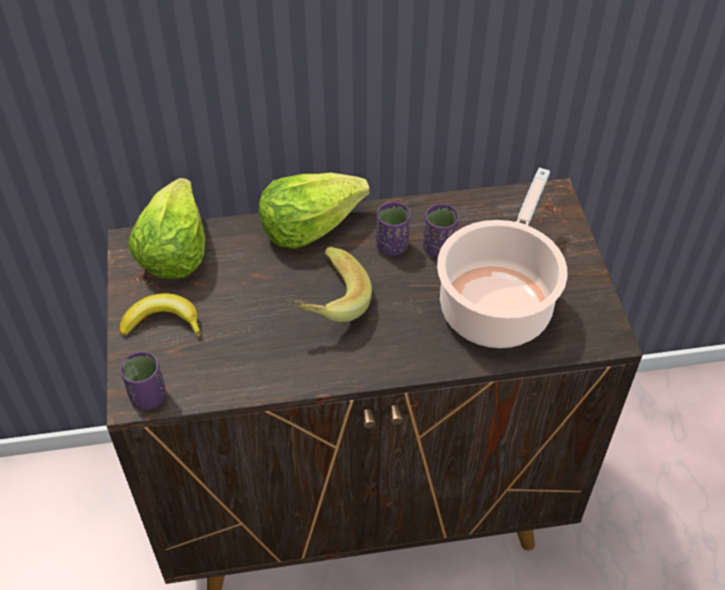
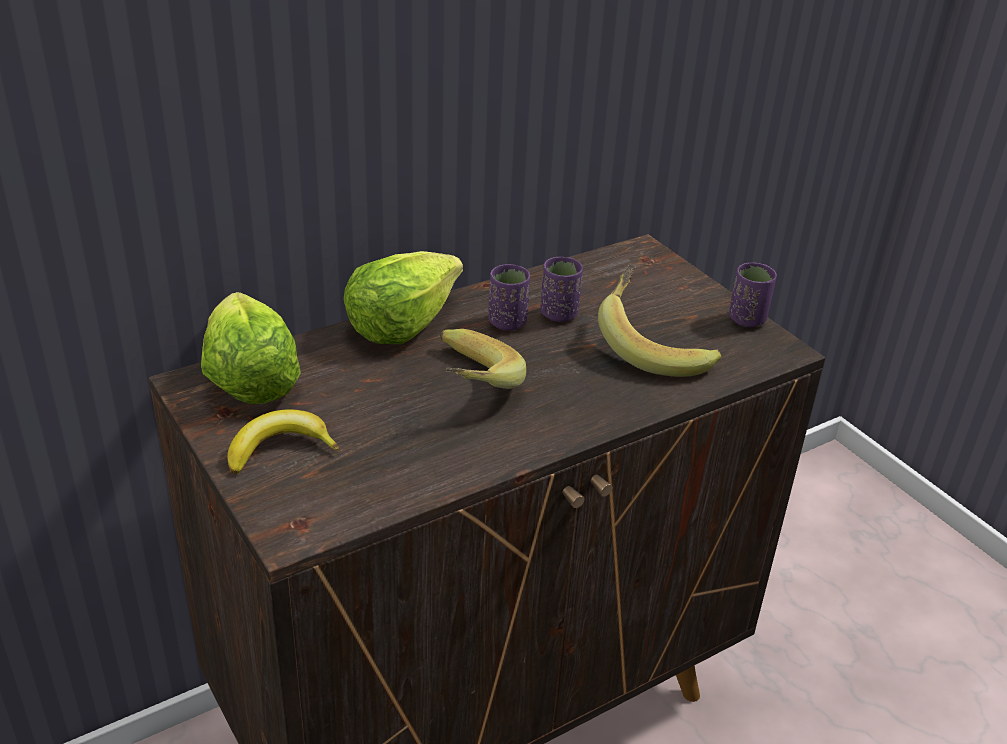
camera: 25 degrees left, 15 degrees down
(148, 397) = (308, 527): purple cup -> purple cup (747, 319)
(498, 303) = (654, 346): cooking pot -> banana

